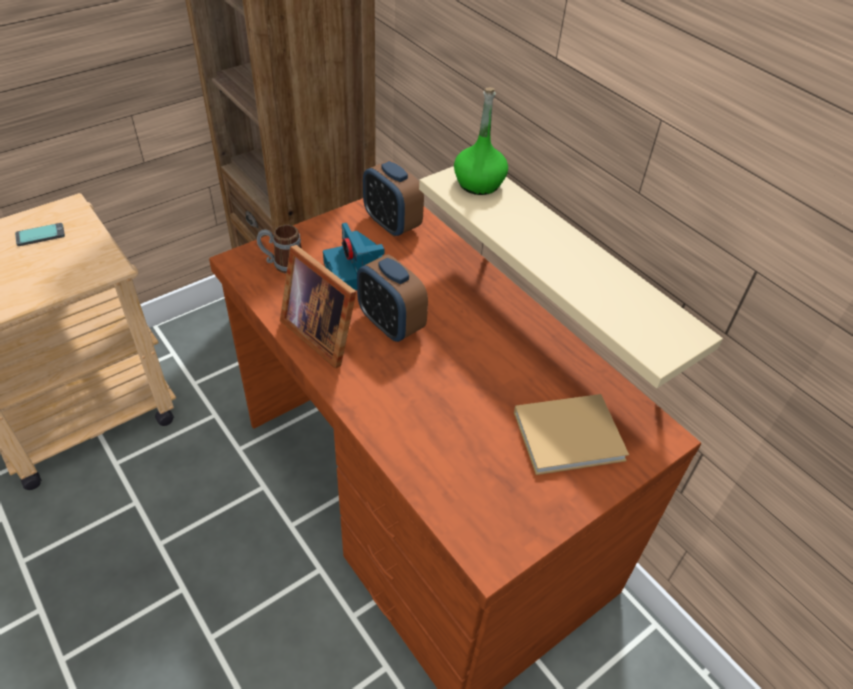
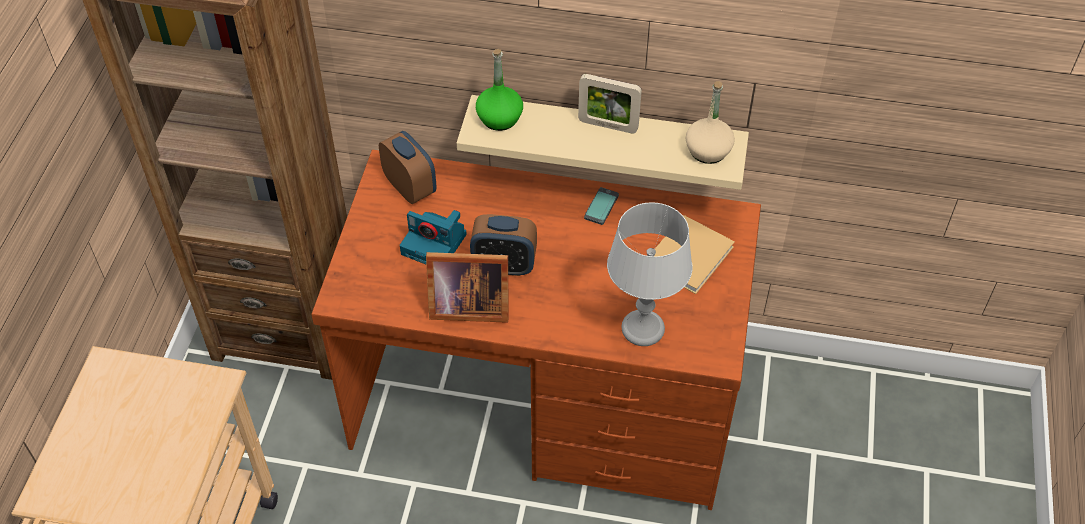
camera: 40 degrees left, 5 degrees up
(40, 235) = (120, 403): phone -> phone (601, 206)
(283, 264) = (373, 277): mug -> none
(392, 224) = (410, 187): alarm clock -> alarm clock turned 135 degrees counterclockwise
(446, 466) = (643, 329): none -> grey table lamp
(572, 244) = (608, 125): none -> picture frame
(654, 326) = (708, 151): none -> beige bottle

